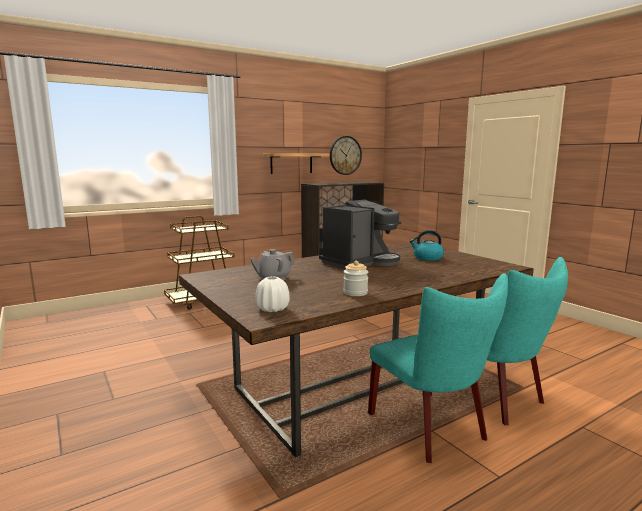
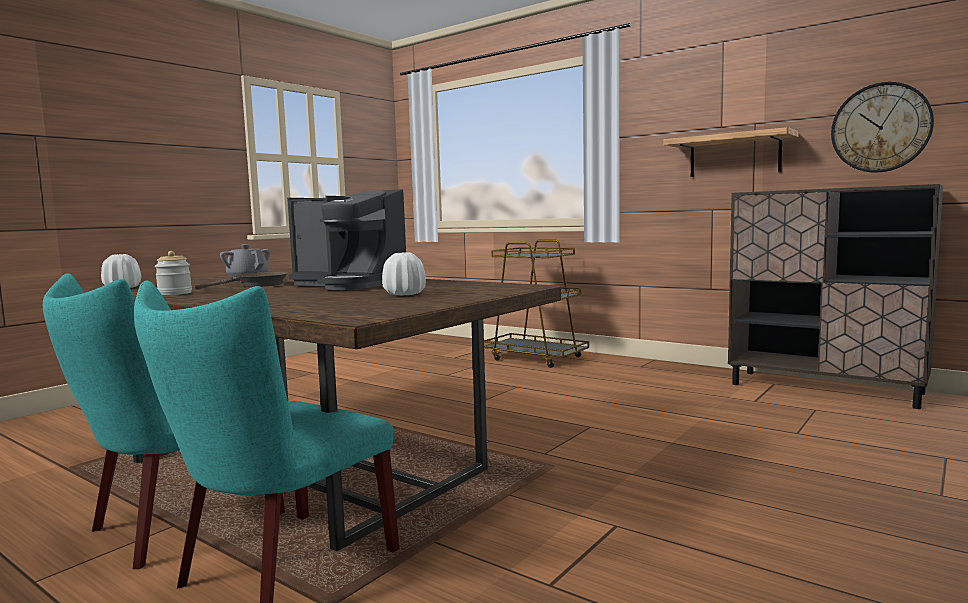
camera: 70 degrees right, 5 degrees down
(328, 276) = (257, 285): none -> brown frying pan
(427, 258) = (404, 294): kettle -> white vase

